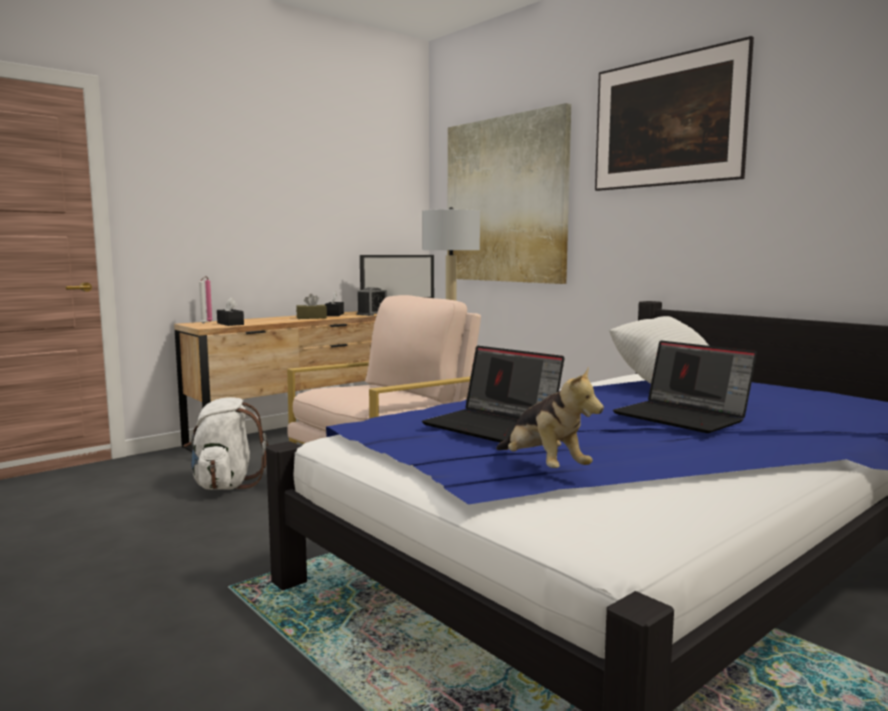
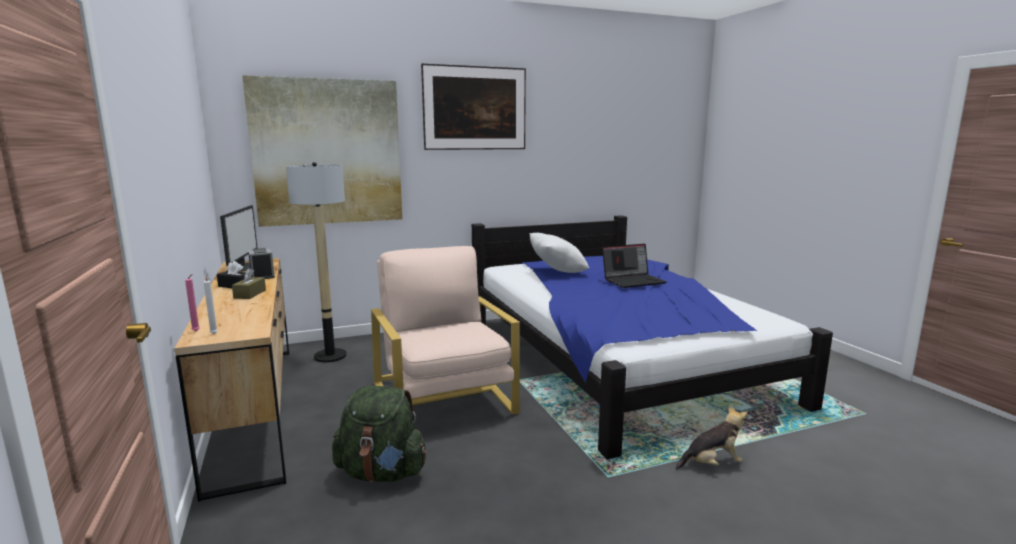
camera: 70 degrees left, 5 degrees up
(225, 484) = (382, 473): white backpack -> green backpack
(230, 324) = (243, 323): black tissue box -> none
(494, 426) = (638, 309): laptop -> none
(543, 467) = (713, 312): plush toy -> plush toy (711, 464)

